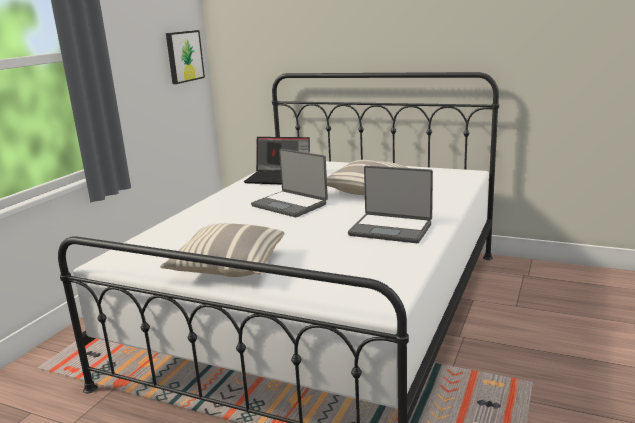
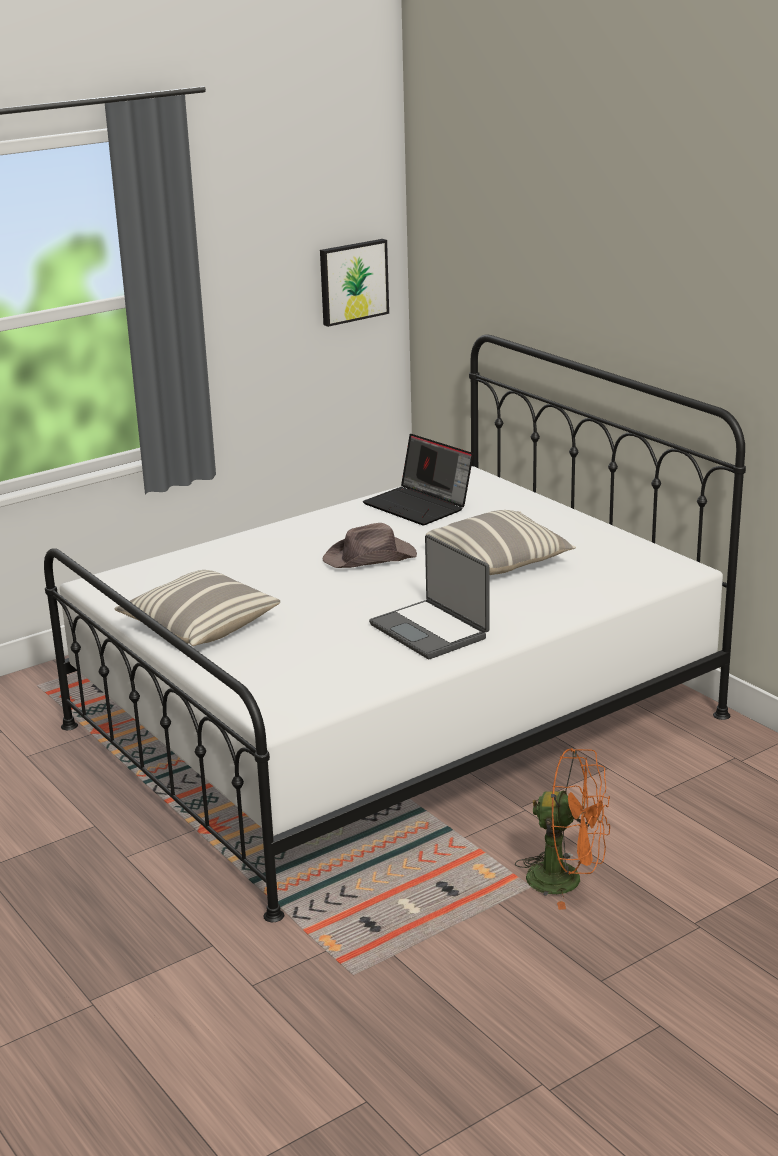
camera: 30 degrees right, 5 degrees up
(290, 205) = (371, 558): laptop -> brown hat
(543, 370) = (567, 880): none -> orange fan

